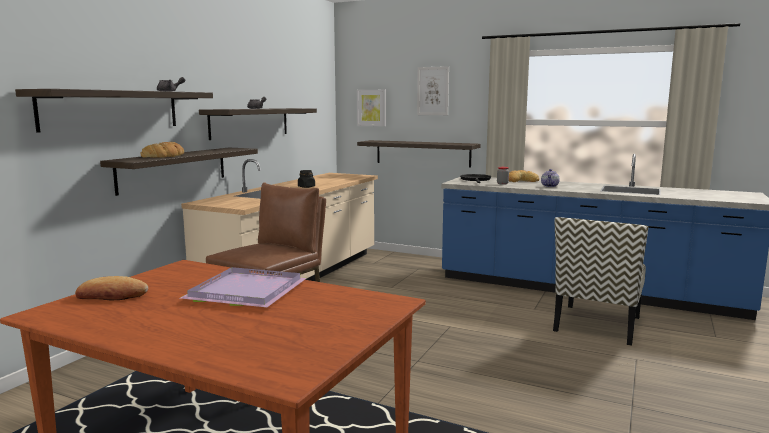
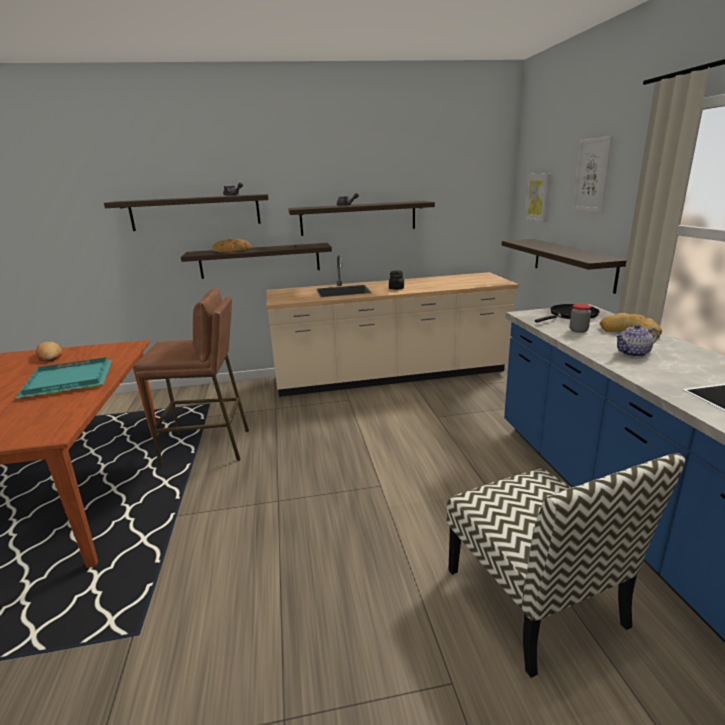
camera: 55 degrees right, 10 degrees up
(249, 291) = (70, 380): purple tray -> turquoise tray
(597, 324) = (536, 599): chair -> chair turned 105 degrees counterclockwise

